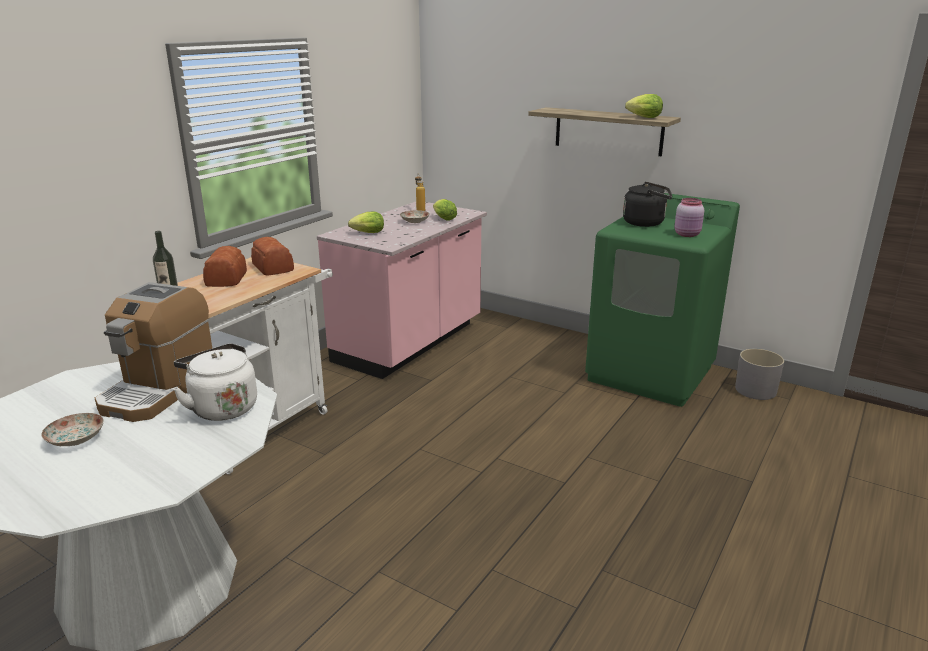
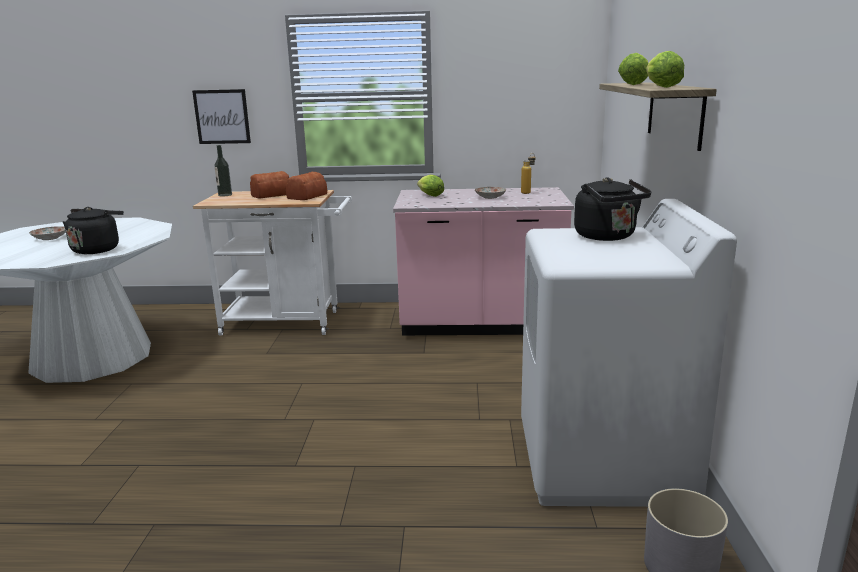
camera: 60 degrees right, 5 degrees down
(98, 192) = (222, 116): none -> picture
(159, 390) = (119, 235): coffee machine -> none
(222, 407) = (97, 249): white kettle -> black kettle
(443, 218) = (517, 200): lettuce -> lettuce (634, 84)
(651, 373) = (602, 462): green washing machine -> white washing machine
(687, 235) = (595, 257): pink jar -> none

